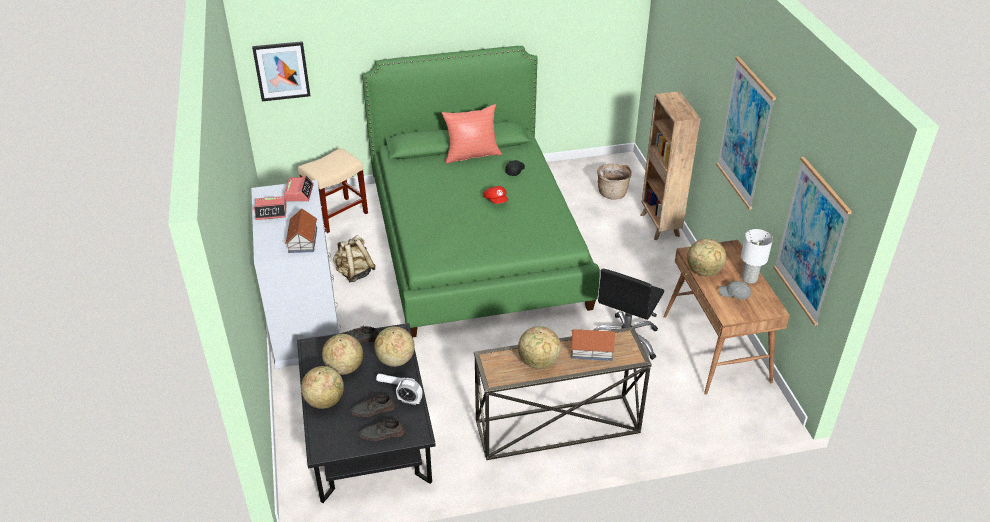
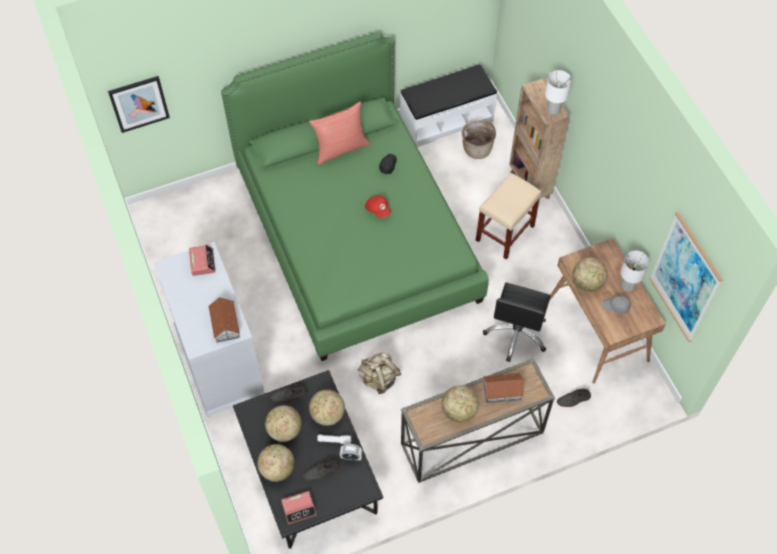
camera: 10 degrees left, 20 degrees up
(271, 212) = (184, 292): alarm clock -> alarm clock (299, 508)
(336, 215) = (210, 218): beige stool -> beige stool (504, 234)
(354, 273) = (249, 291): beige backpack -> beige backpack (379, 379)
(381, 434) = (335, 495): grey shoe -> grey shoe (573, 399)
(585, 170) = (446, 120): none -> white bench
(684, 112) = (553, 110): none -> white table lamp
(745, 133) = (618, 155): picture -> none

